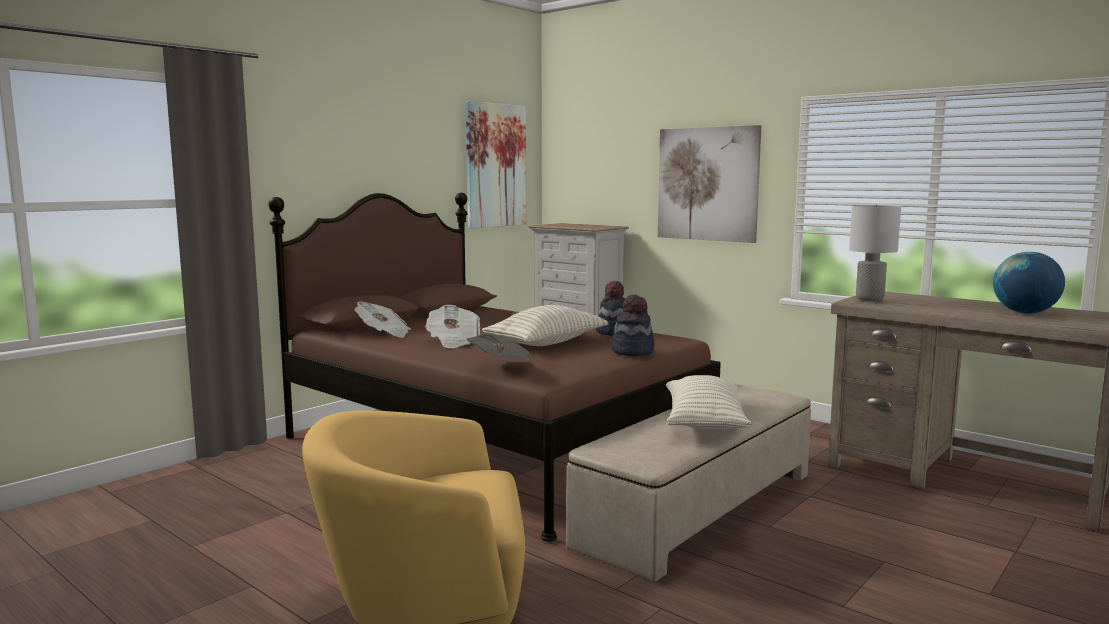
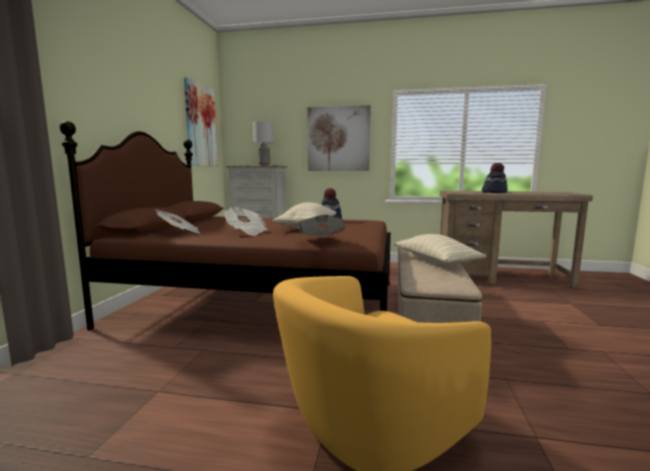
camera: 30 degrees left, 0 degrees up
(632, 351) = (368, 227): hat -> hat (494, 192)
(869, 300) = (458, 192): grey table lamp -> grey table lamp (264, 165)
(1024, 313) = (529, 192): globe -> none

